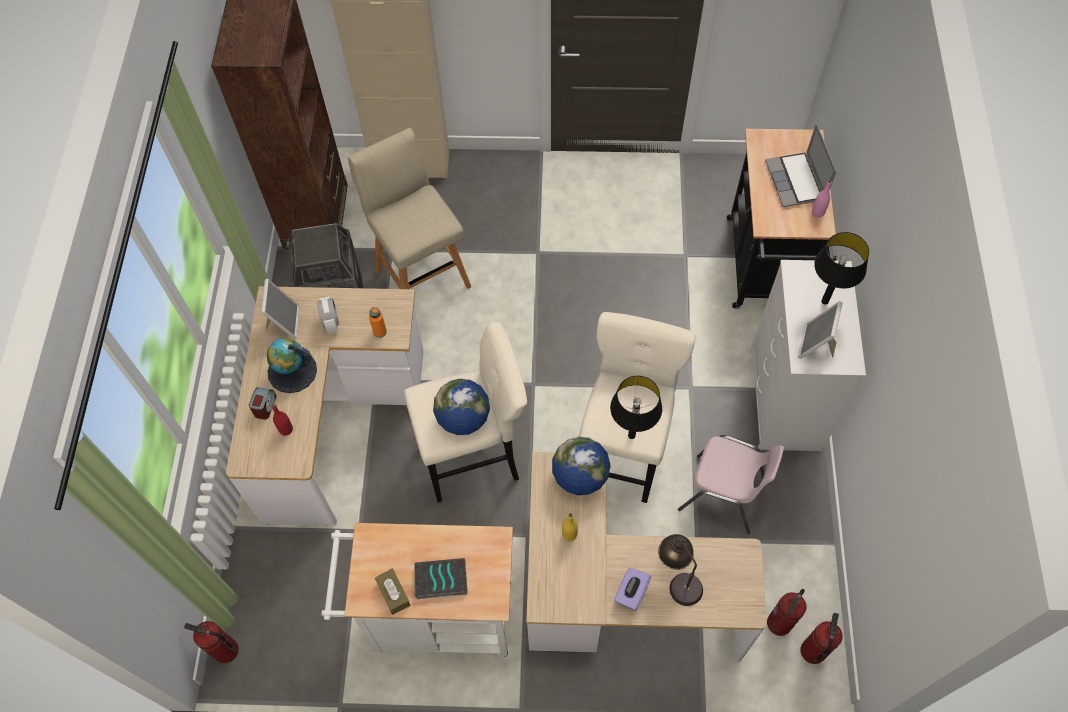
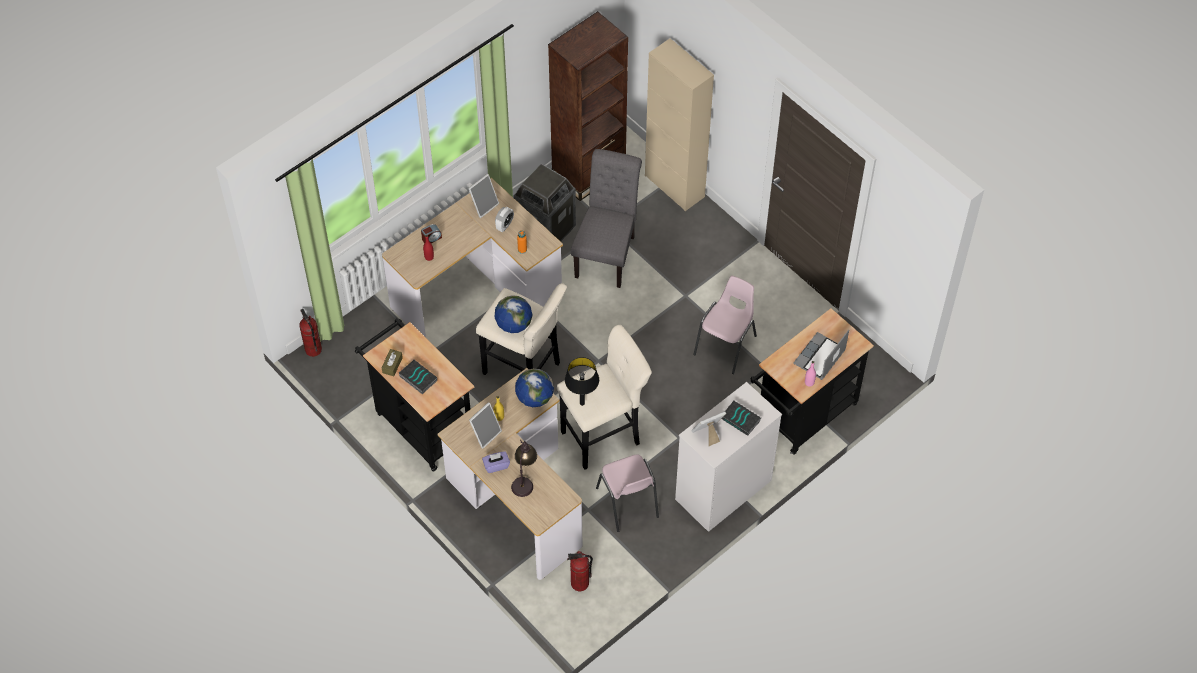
camera: 45 degrees right, 5 degrees down
(292, 371) = (461, 232): globe -> none
(421, 276) = (607, 253): beige stool -> grey chair
(435, 617) = (421, 423): white cart -> black cart
(577, 569) = (485, 434): none -> picture frame
(626, 265) = (726, 345): none -> pink chair
(812, 650) = (580, 610): fire extinguisher -> none
(825, 301) = (741, 419): black table lamp -> book

